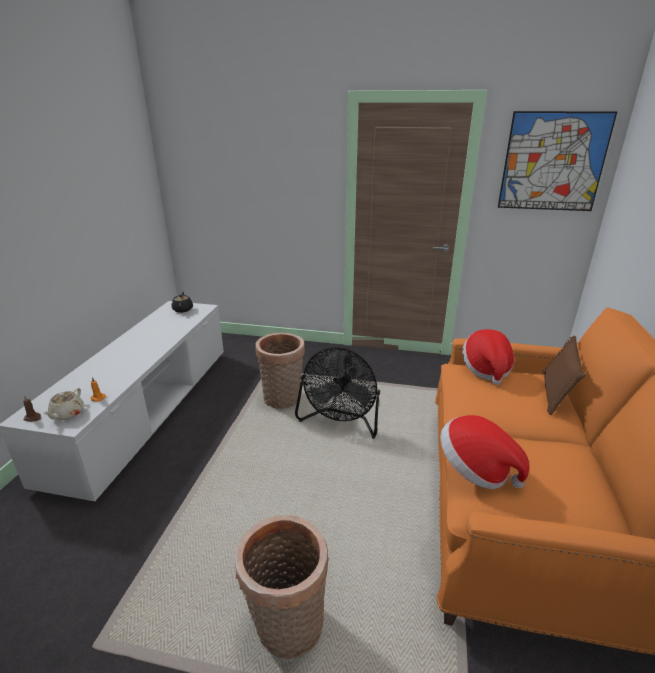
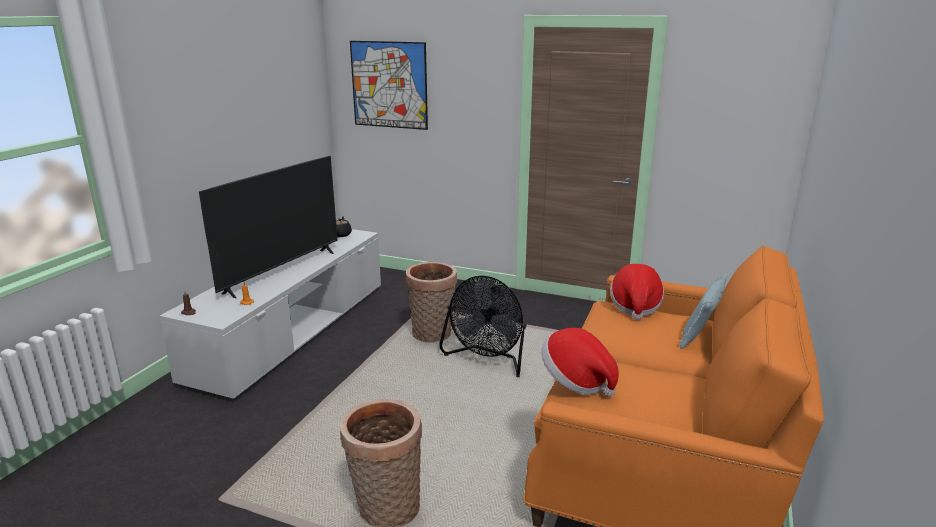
camera: 10 degrees right, 5 degrees down
(67, 414) = (218, 312): beige teapot -> none
(130, 356) = (281, 272): none -> television
(553, 162) = (743, 92): picture -> picture (389, 85)
(556, 394) = (699, 334): brown pillow -> blue pillow

